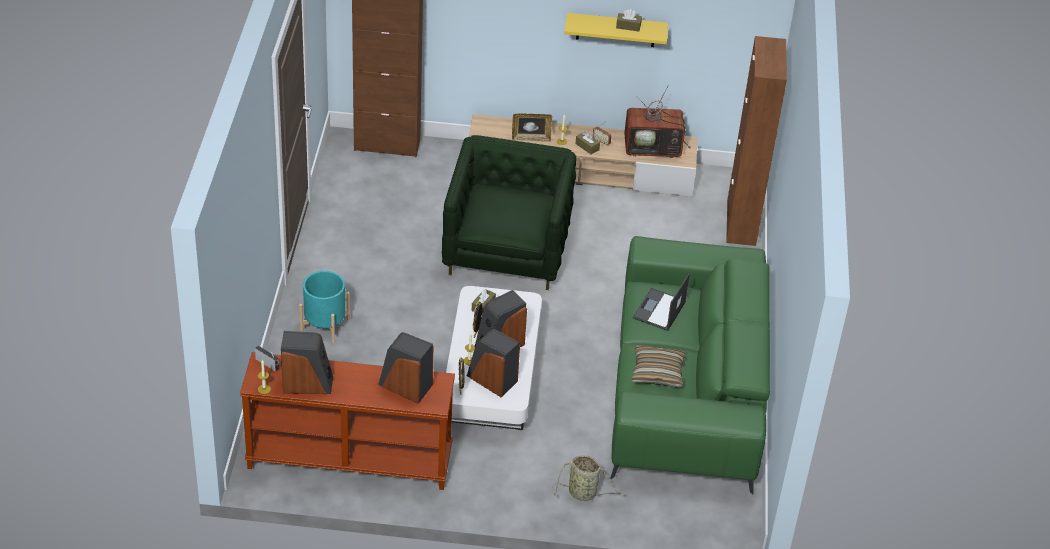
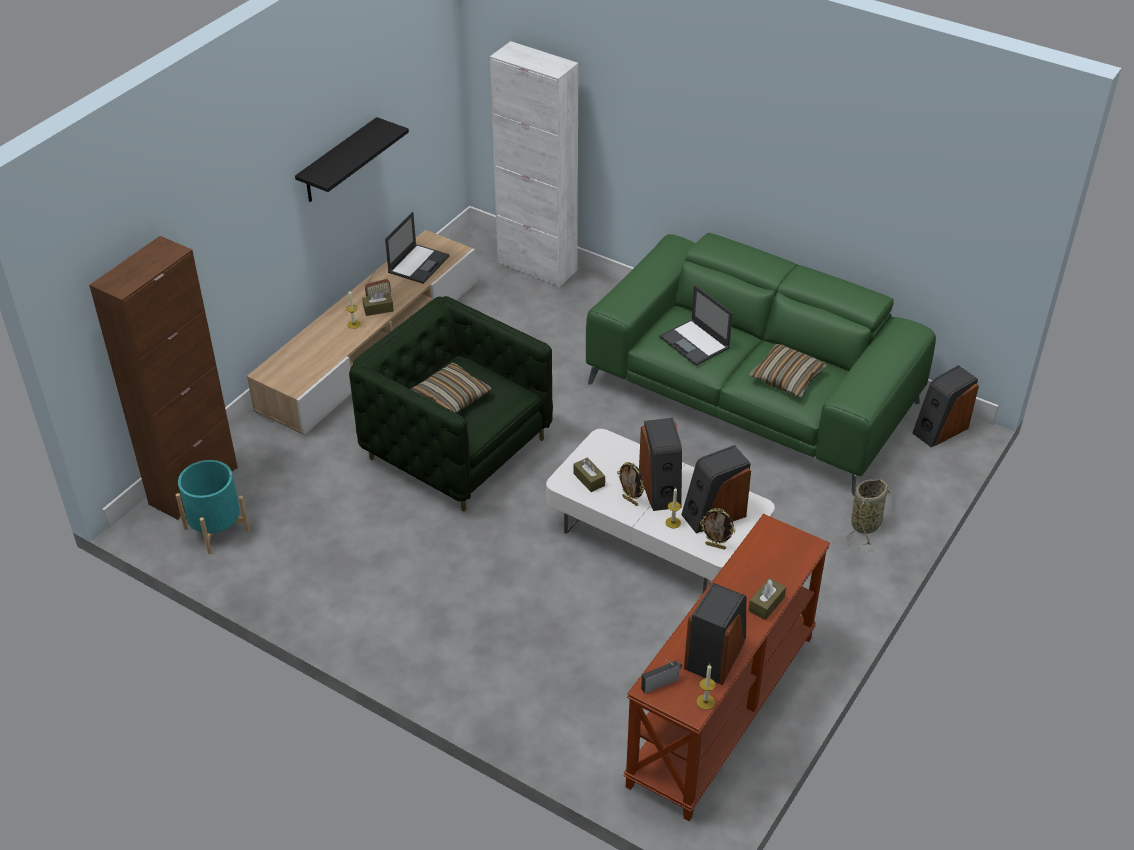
camera: 60 degrees left, 0 degrees up
(325, 326) = (478, 656): turquoise planter -> turquoise planter (216, 529)
(405, 386) = (764, 563): speaker -> speaker (939, 430)
(502, 205) = (451, 397): none -> pillow
(531, 138) = (329, 345): picture frame -> none
(616, 30) = (338, 162): yellow shelf -> black shelf
(628, 26) = (360, 143): brown tissue box -> brown tissue box (766, 604)
(654, 148) = (419, 264): television -> laptop
(741, 223) = (537, 267): brown cabinet -> white cabinet

